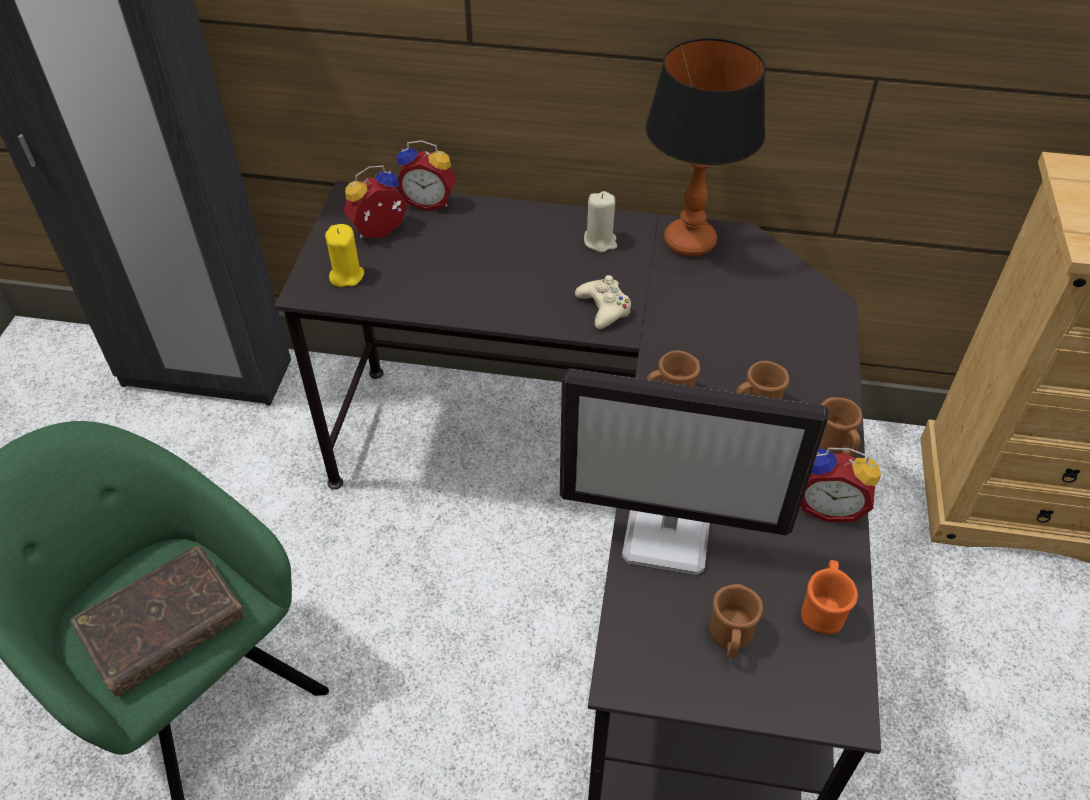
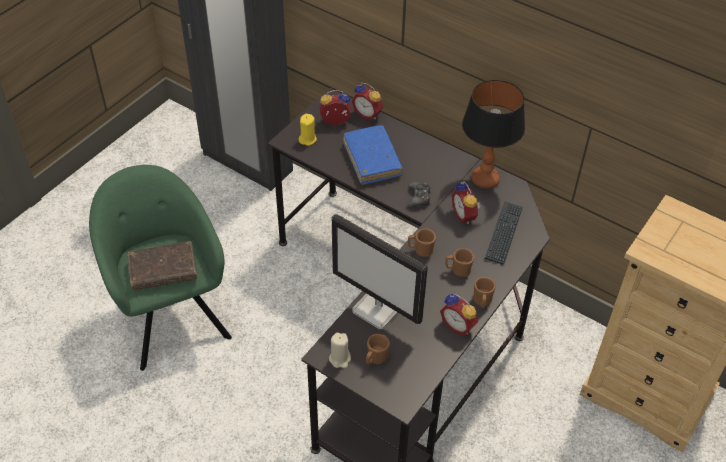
camera: 25 degrees right, 0 degrees up
(483, 273) = (372, 160): none -> blue book
(600, 241) = (439, 163): beige candle -> beige candle (340, 359)
(604, 308) = (418, 198): beige game controller -> black game controller
(700, 310) = (465, 215): none -> alarm clock
(781, 316) = (504, 233): none -> keyboard
(822, 610) = (423, 364): orange mug -> none

